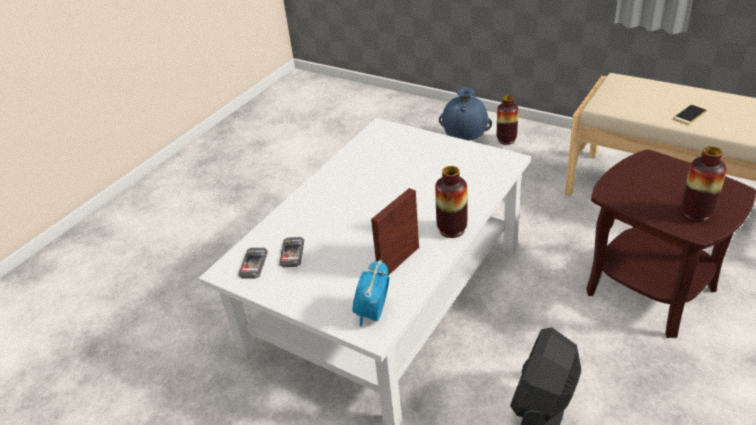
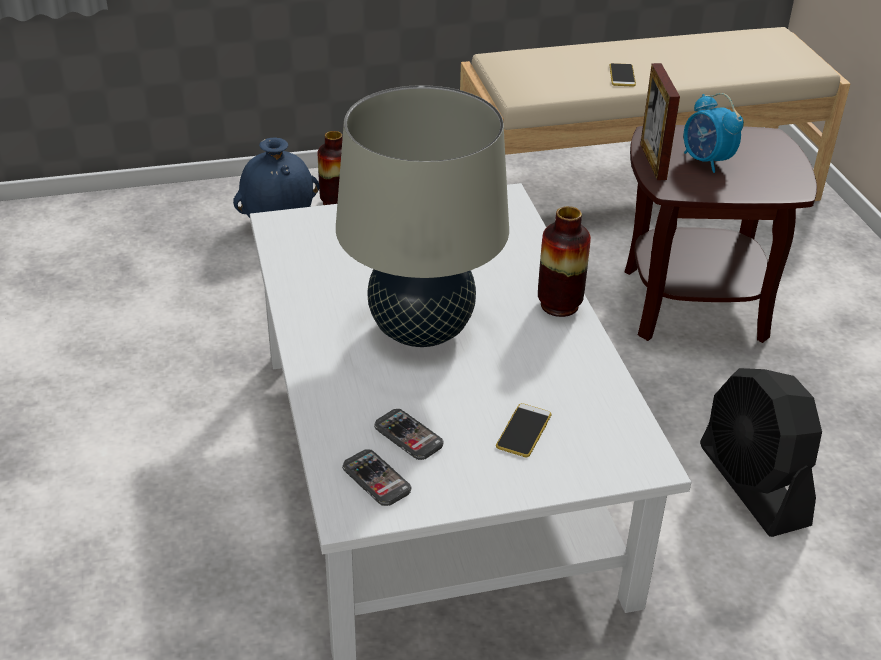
camera: 50 degrees left, 0 degrees up
(341, 281) = (523, 431): none -> phone
(368, 208) = (421, 330): none -> beige table lamp
(373, 313) = (615, 444): alarm clock -> alarm clock (706, 161)
(398, 261) = (555, 371): picture frame -> picture frame (653, 161)
(696, 214) = (768, 173): vase -> none

